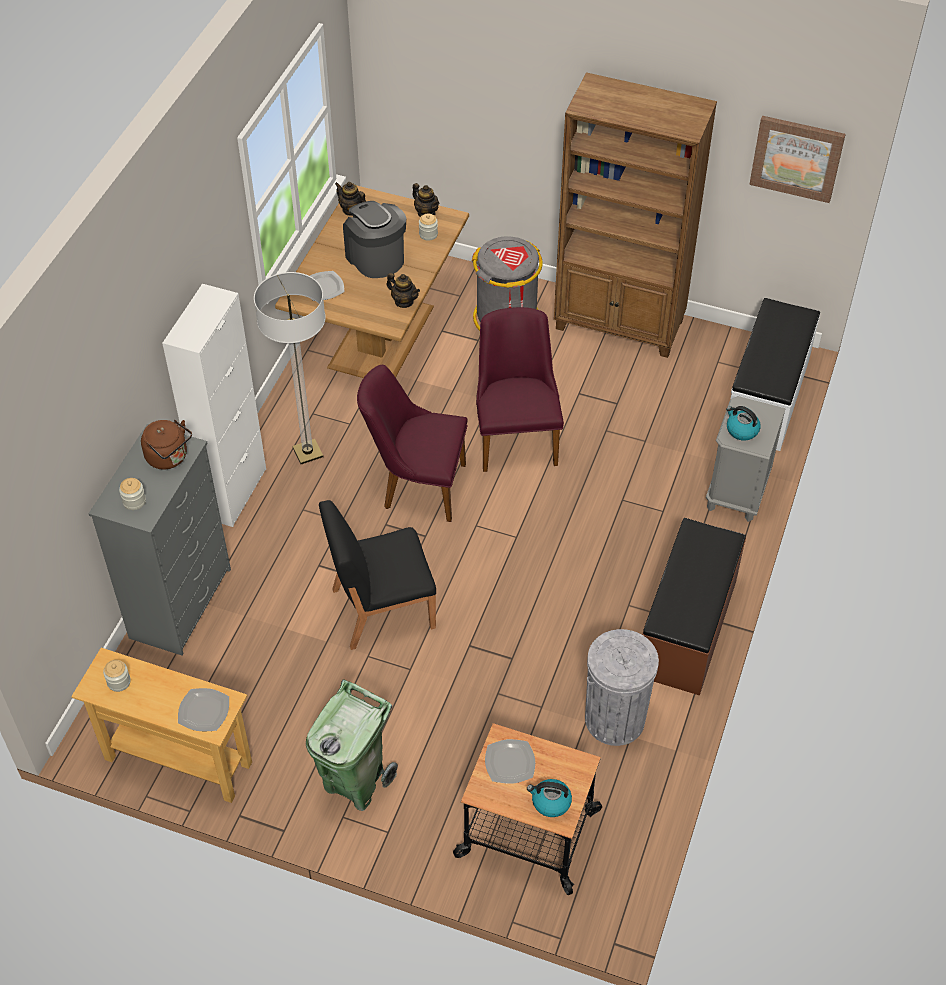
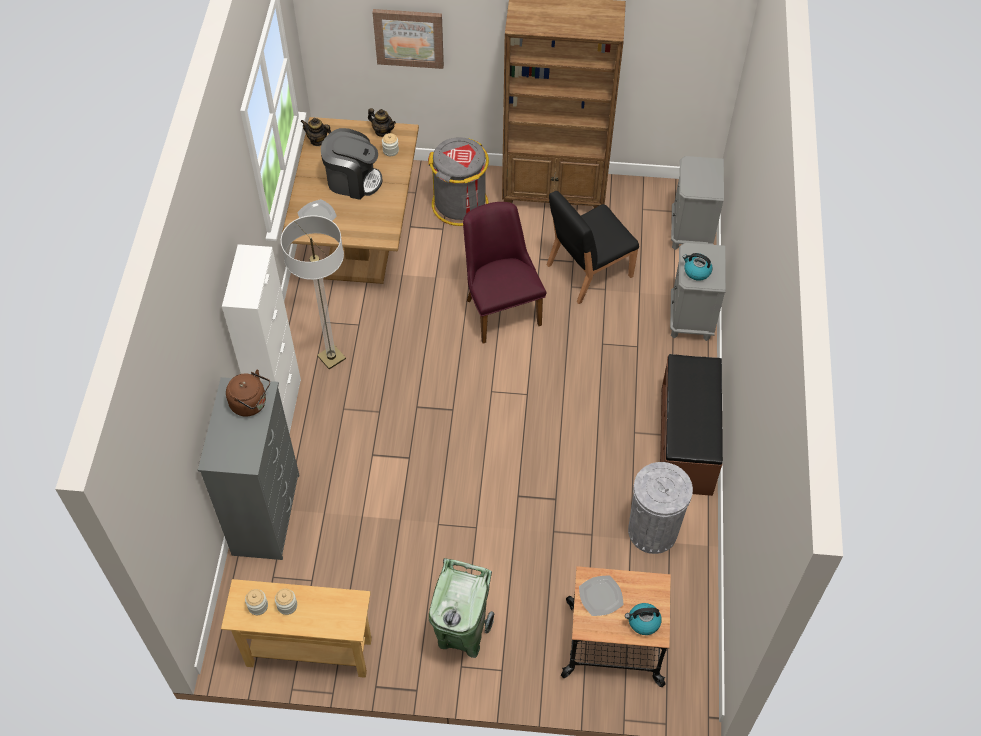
camera: 15 degrees left, 5 degrees up
(134, 501) = (234, 450): jar -> jar (287, 605)
(204, 711) = (339, 614): plate -> none
(375, 258) = (353, 180): coffee machine -> coffee machine turned 150 degrees clockwise
(381, 608) = (436, 480): black chair -> black chair (588, 270)
(404, 301) = (389, 215): teapot -> none
(416, 485) = (431, 367): purple chair -> none
(768, 398) = (691, 232): white bench -> grey nightstand
(796, 158) = (694, 36): picture -> picture (409, 37)

